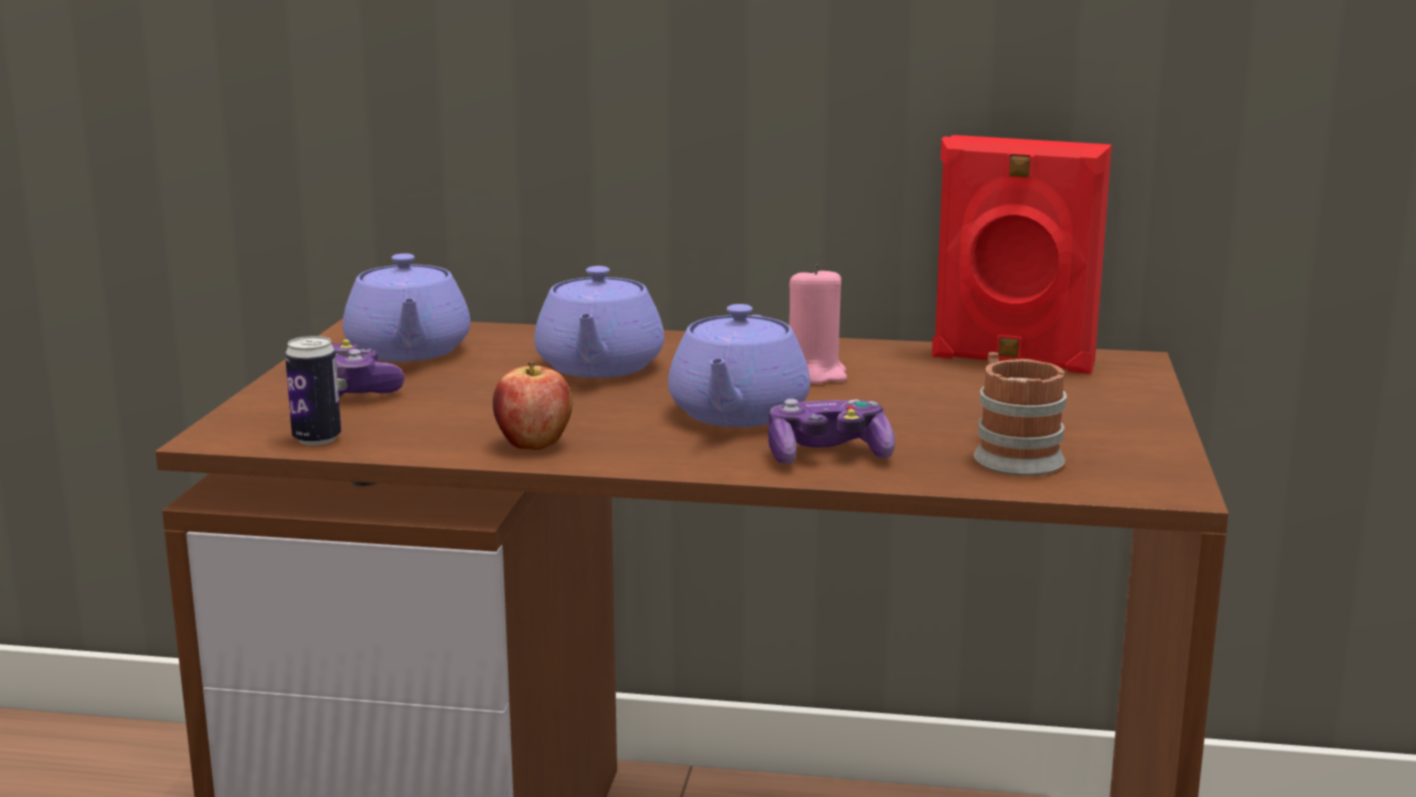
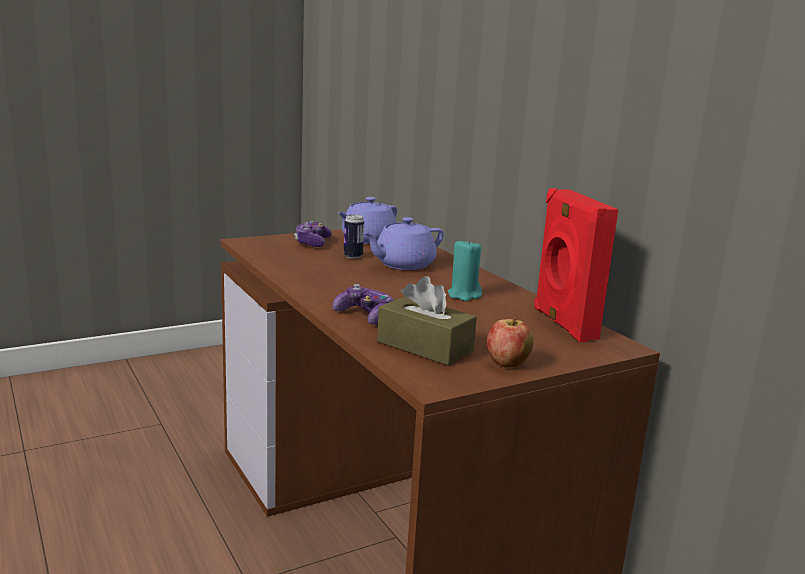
camera: 50 degrees right, 0 degrees up
(317, 439) = (259, 251): can -> can (353, 256)
(533, 445) = (299, 275): apple -> apple (507, 364)
(737, 414) = (388, 294): purple teapot -> none
(815, 374) = (464, 295): pink candle -> turquoise candle
(1011, 455) = (424, 347): mug -> brown tissue box

